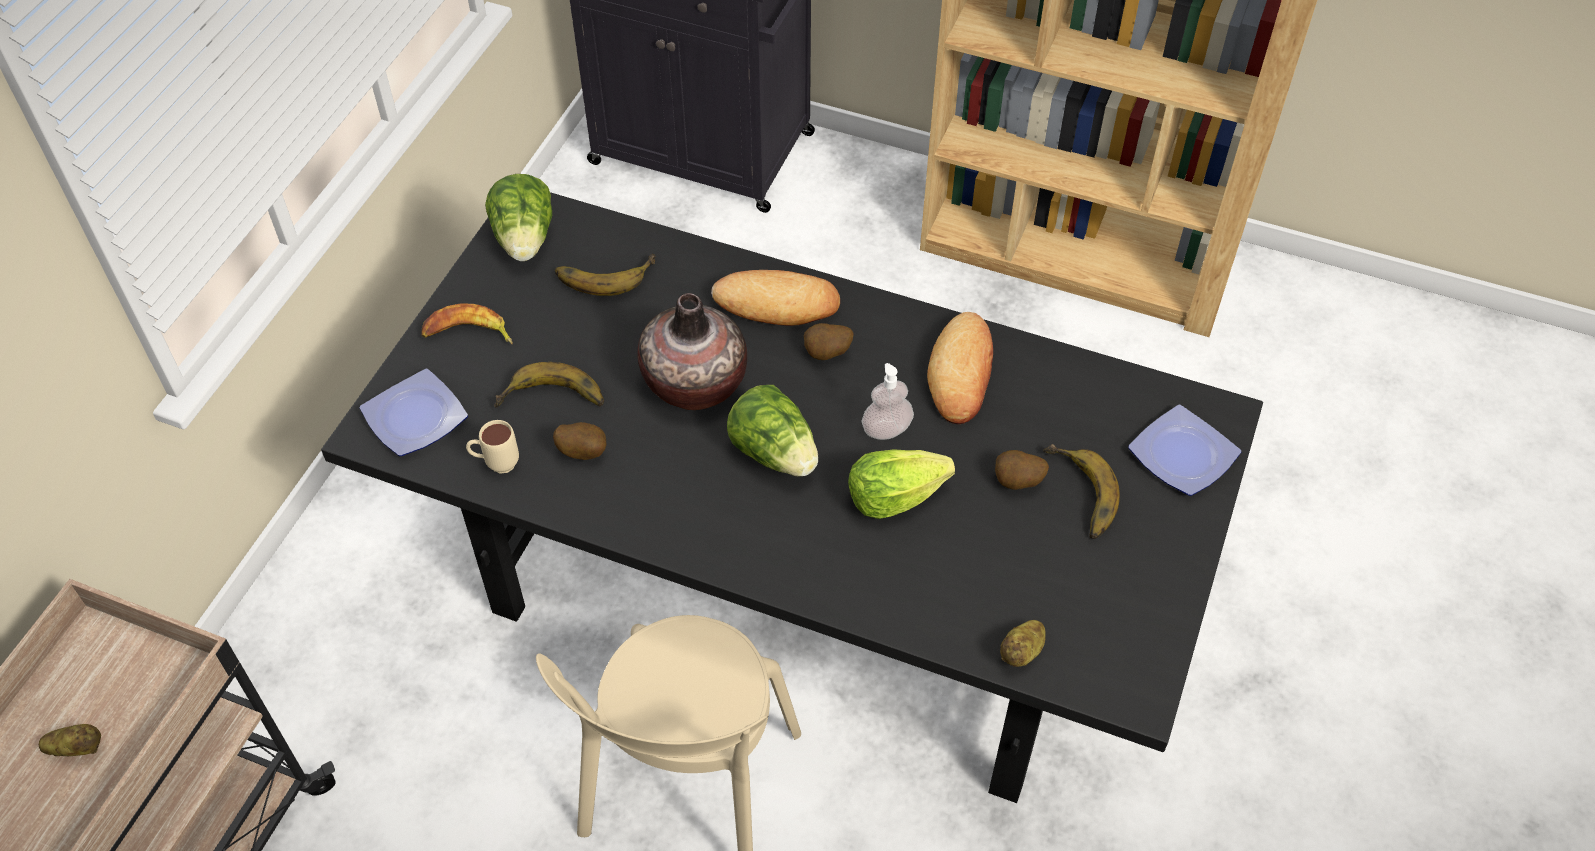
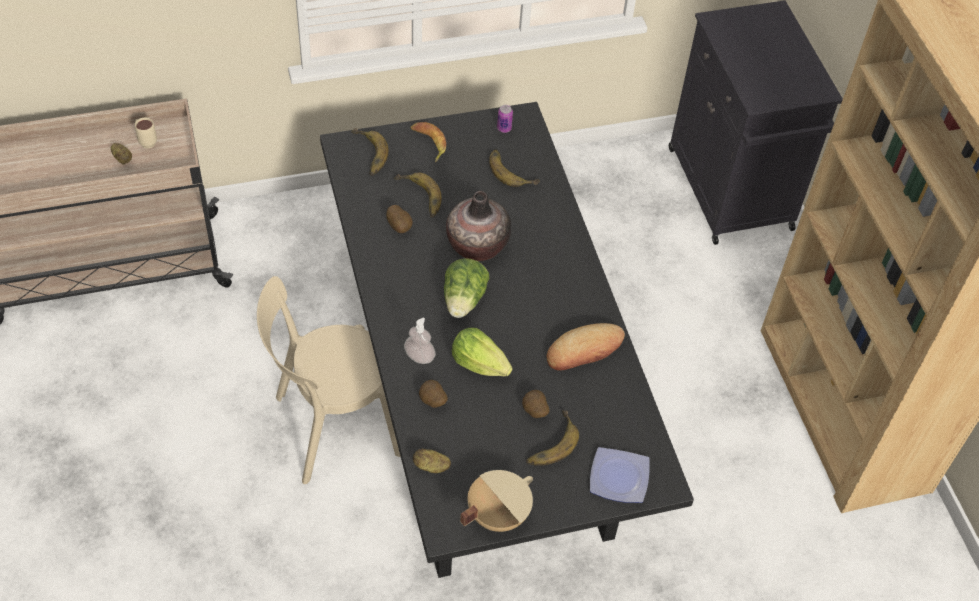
camera: 50 degrees right, 0 degrees up
(416, 416) = (366, 155): plate -> banana
(496, 464) = (365, 200): beige mug -> beige mug (146, 141)
(525, 240) = (504, 128): lettuce -> can
(777, 303) = (558, 248): bread -> none
(827, 354) = (544, 287): potato -> potato (432, 402)
(886, 429) = (518, 338): soap dispenser -> soap dispenser (419, 357)
(1150, 620) = (497, 514): none -> beige cooking pot

